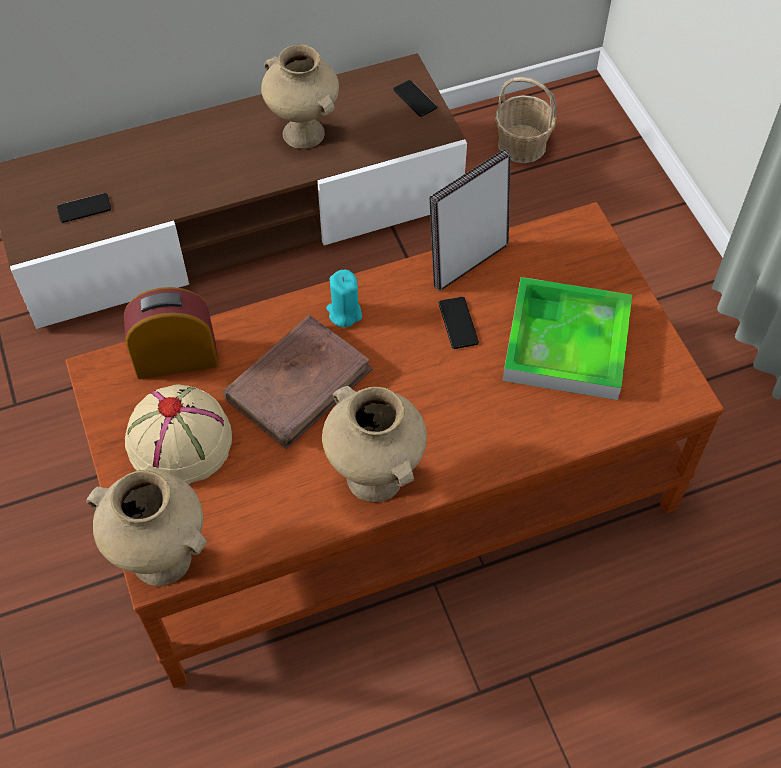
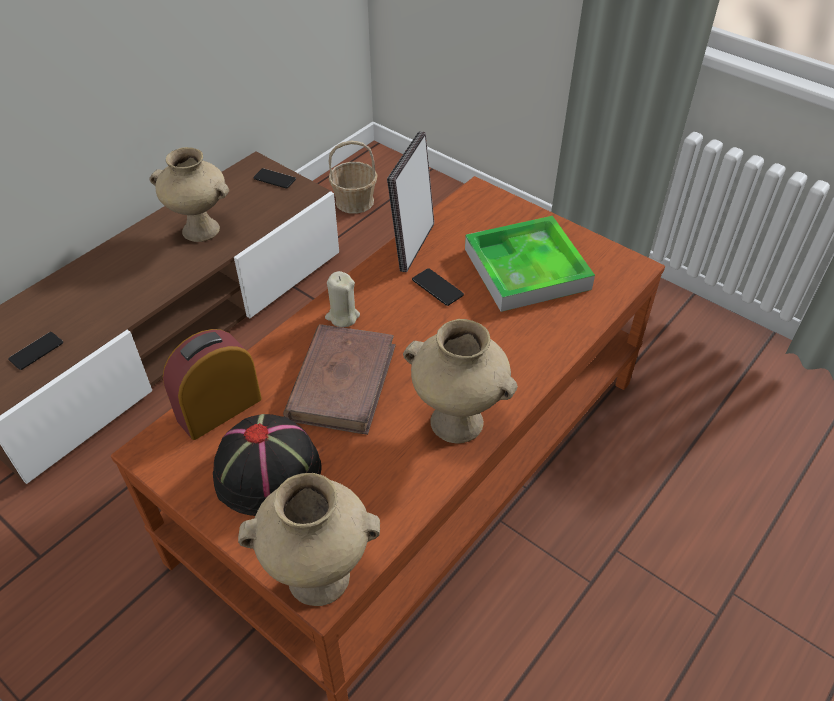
camera: 30 degrees left, 10 degrees down
(180, 441) = (268, 472): beige hat -> black hat
(344, 313) = (342, 316): turquoise candle -> beige candle

